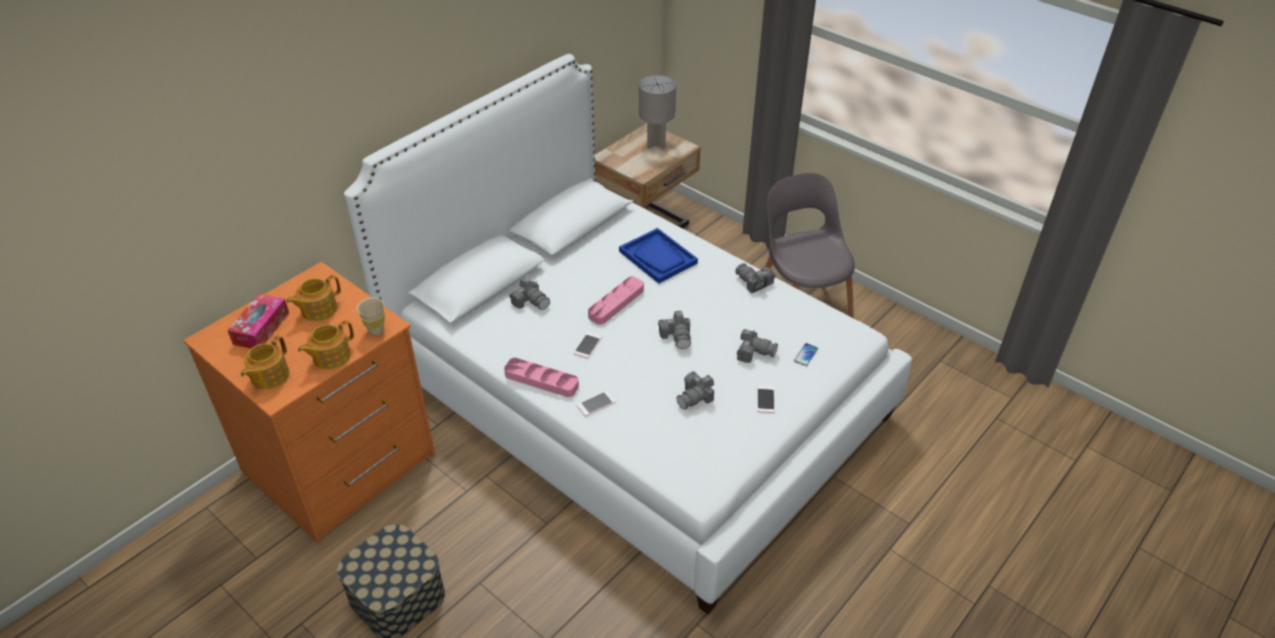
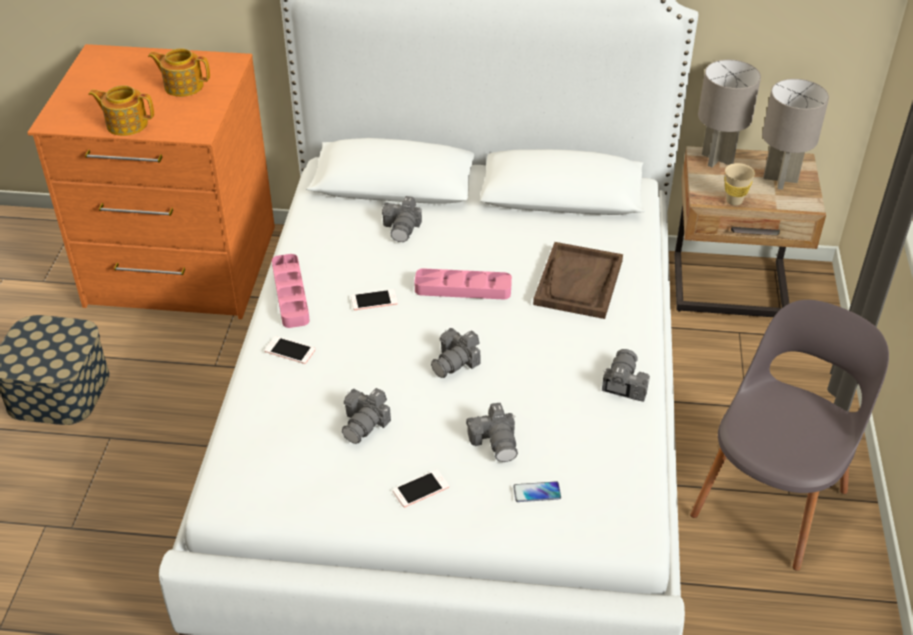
camera: 55 degrees right, 0 degrees up
(261, 328) = (132, 71): tissue box -> none
(269, 376) = (74, 106): teapot -> none
(376, 330) = (184, 129): beige cup -> beige cup (734, 201)
(615, 153) = (718, 159): none -> grey table lamp
(658, 257) = (578, 283): blue tray -> brown tray
(695, 397) = (365, 423): camera -> camera turned 75 degrees counterclockwise

